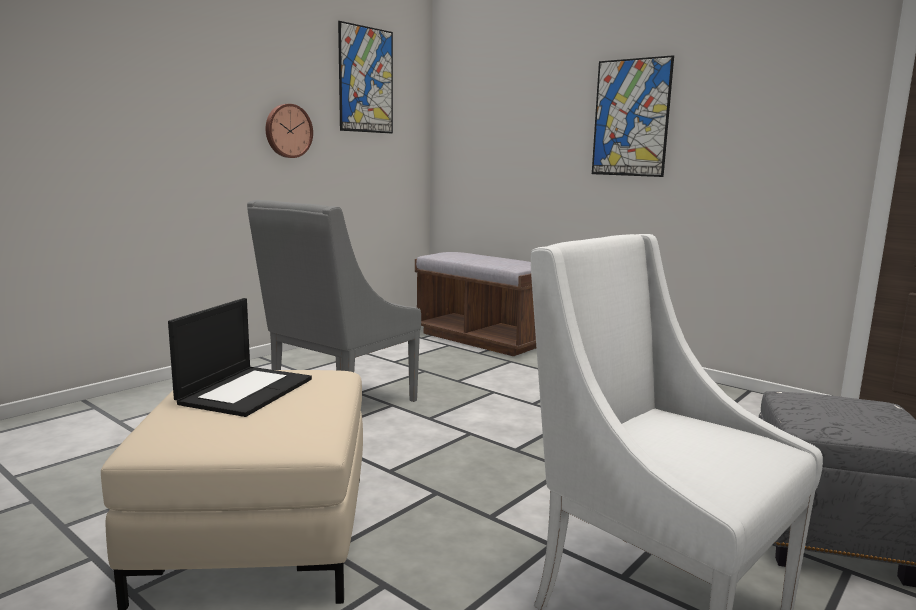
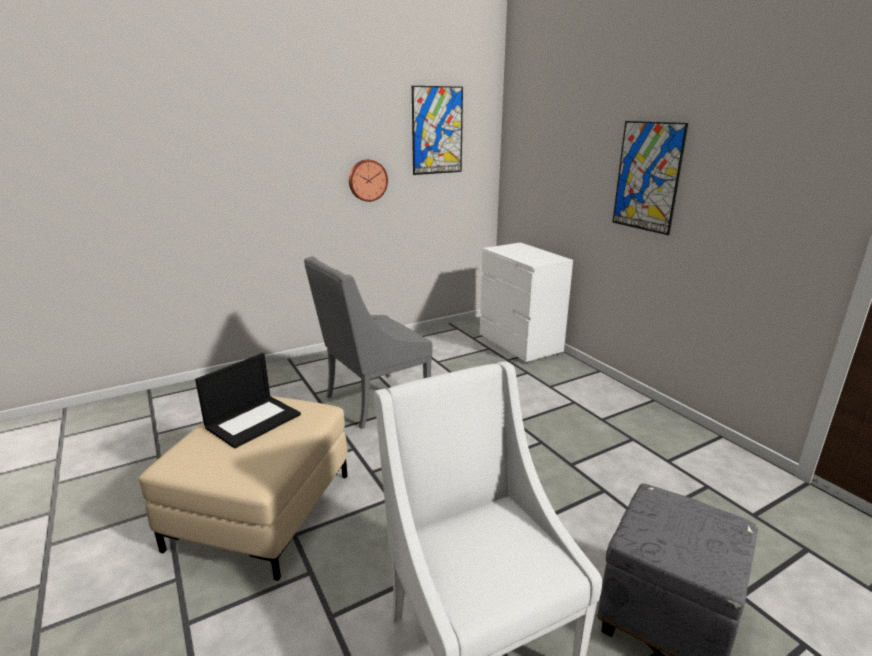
camera: 20 degrees right, 10 degrees up
(482, 339) = (520, 344): brown bench -> white dresser

